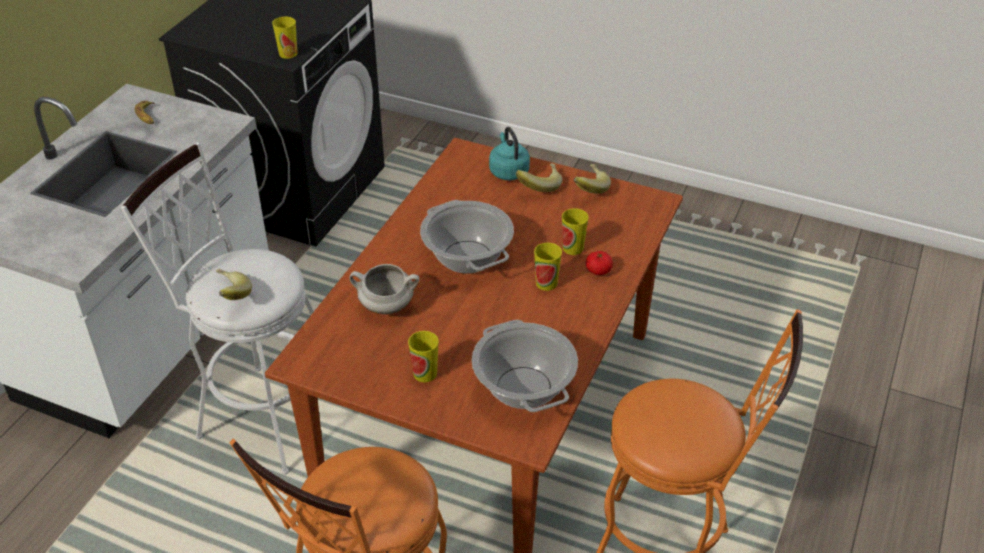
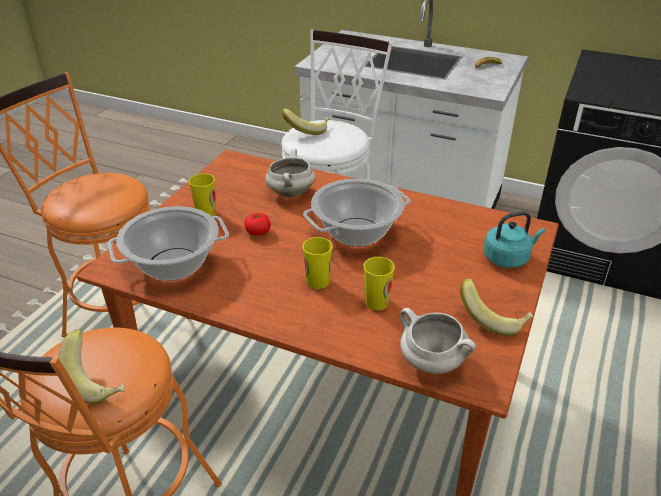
camera: 90 degrees right, 5 degrees down
(288, 53) = (593, 94): cup -> none
(539, 186) = (487, 279): banana -> banana (97, 381)
(598, 270) = (339, 320): tomato -> tomato (258, 232)
(640, 224) = (430, 362): none -> white cooking pot

